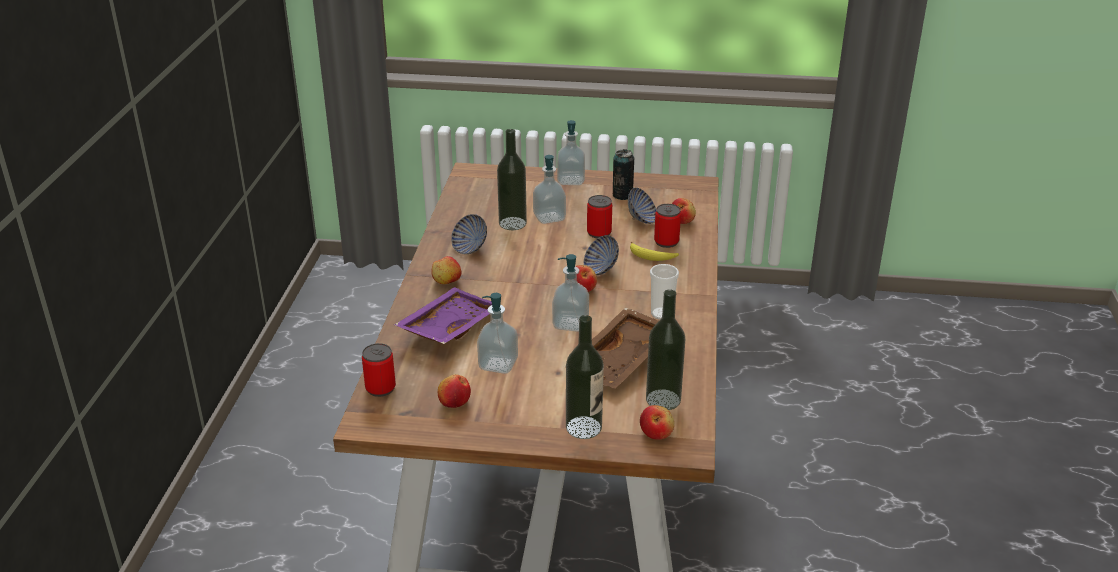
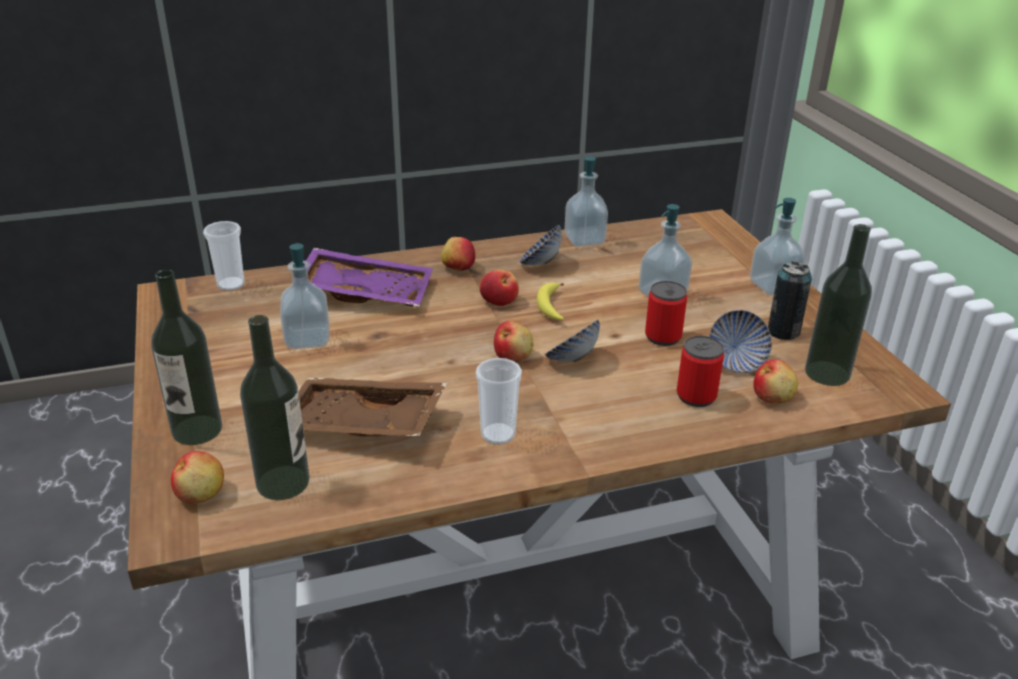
camera: 65 degrees right, 0 degrees up
(380, 388) = (231, 284): can -> cup
(454, 402) = (220, 331): apple -> apple (499, 301)
(512, 223) = (622, 274): bottle -> bottle (827, 373)
(570, 323) = (424, 367): soap dispenser -> soap dispenser (584, 240)
(651, 256) = (643, 392): banana -> banana (551, 307)

